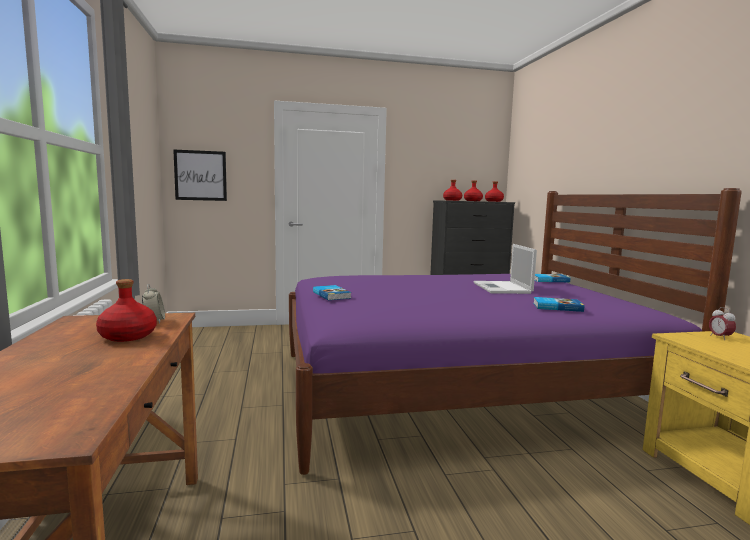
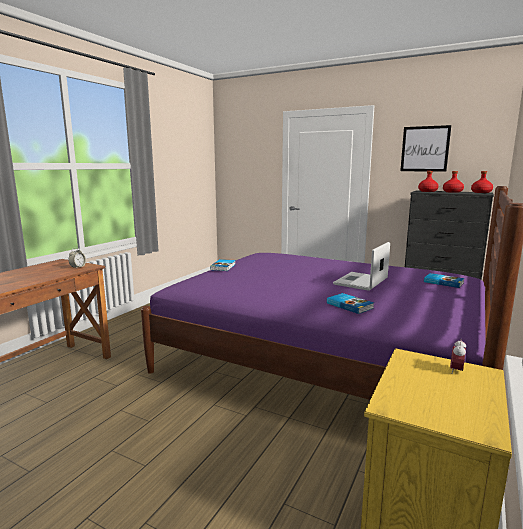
camera: 40 degrees right, 5 degrees up
(128, 336) = (51, 272): red bottle -> none
(200, 175) = (236, 171): picture -> picture (425, 149)

